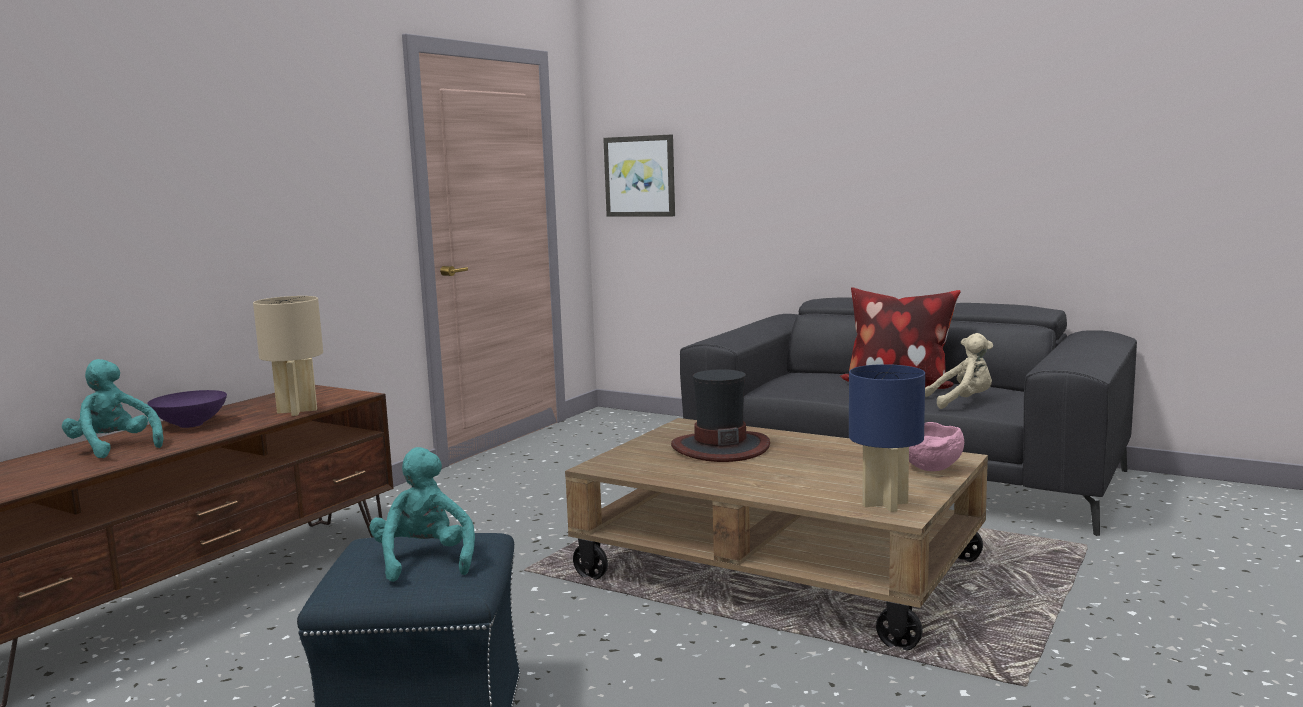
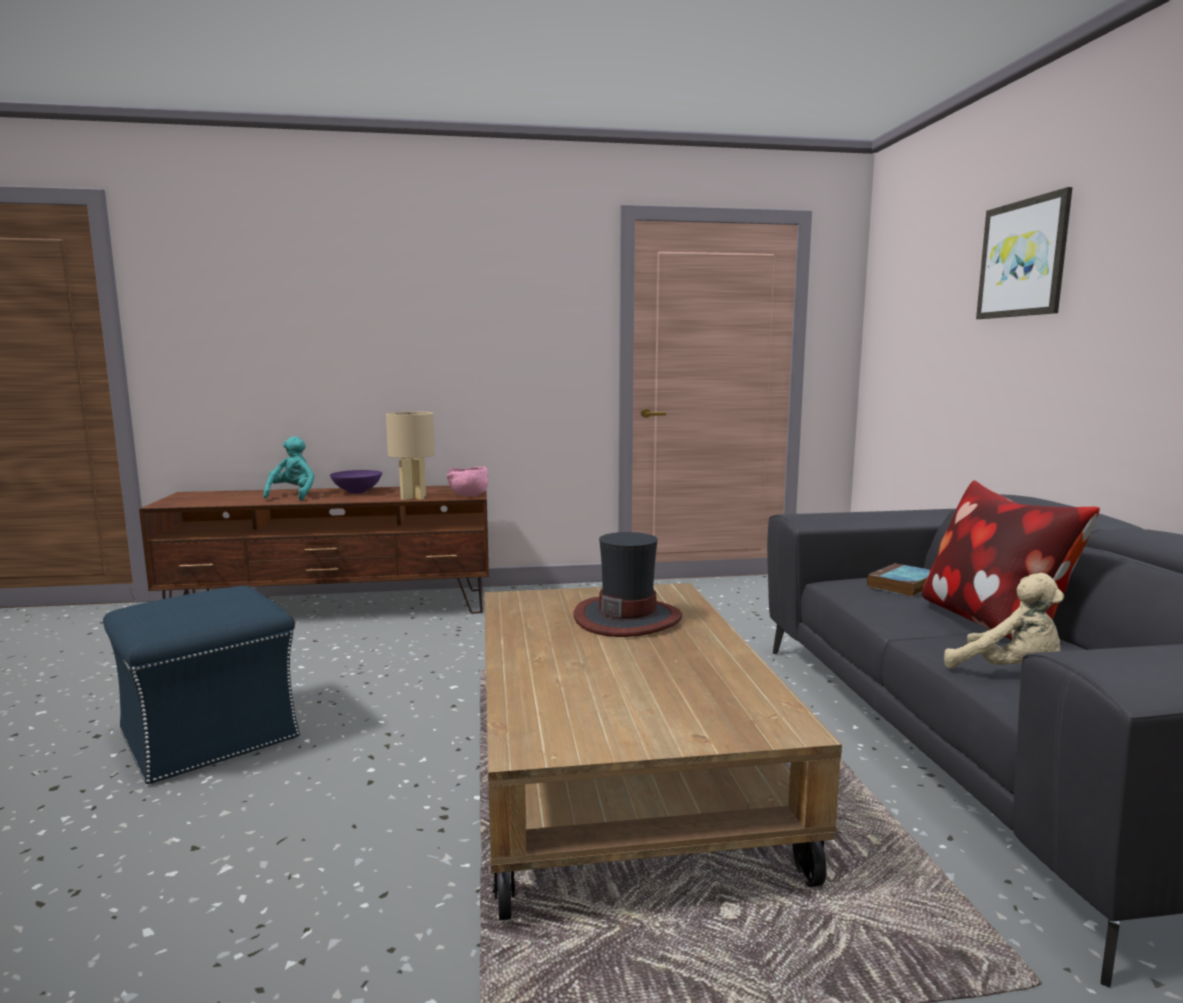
camera: 50 degrees right, 0 degrees up
(424, 561) = (195, 610): turquoise plush toy -> none
(640, 176) = (895, 337): picture -> picture (1023, 259)
(810, 378) = (902, 585): none -> book
(884, 504) = (549, 730): blue table lamp -> none
(933, 469) = (717, 726): pink bowl -> pink bowl (468, 496)

